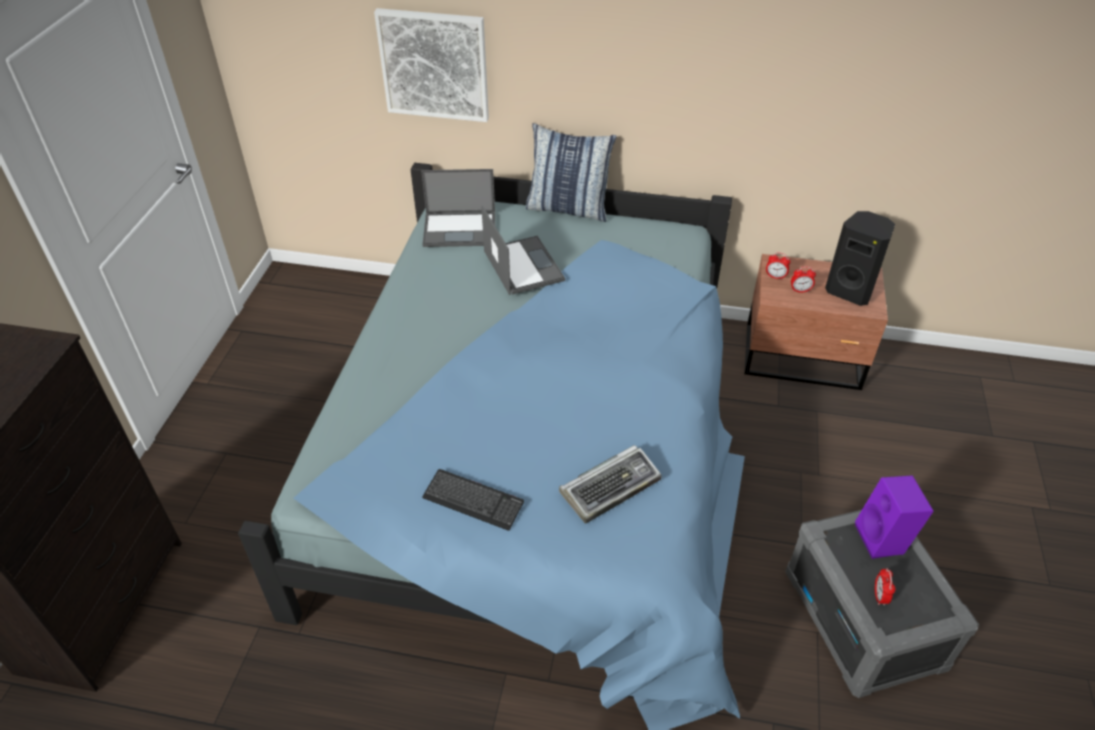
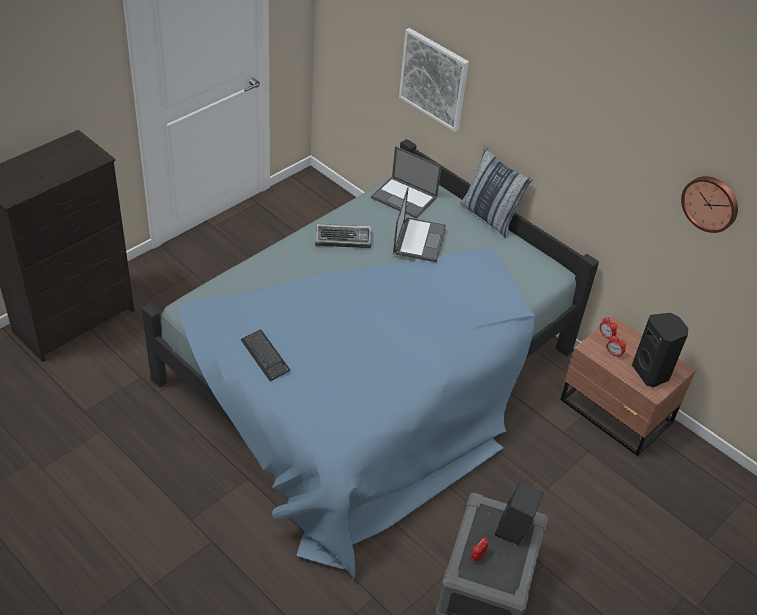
camera: 30 degrees right, 0 degrees up
(611, 487) = (346, 391): keyboard -> keyboard (344, 239)
(879, 56) = (711, 203): none -> wall clock
(884, 540) = (515, 531): purple speaker -> black speaker

